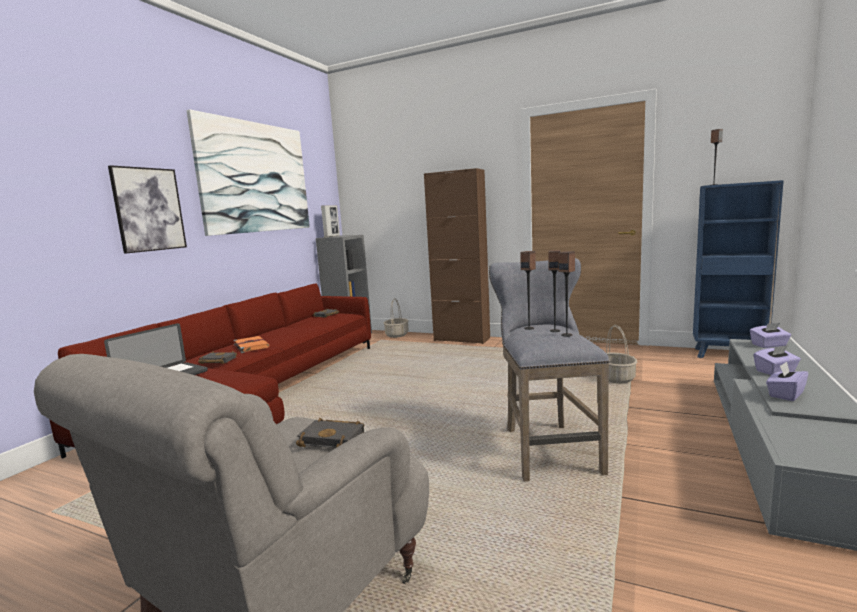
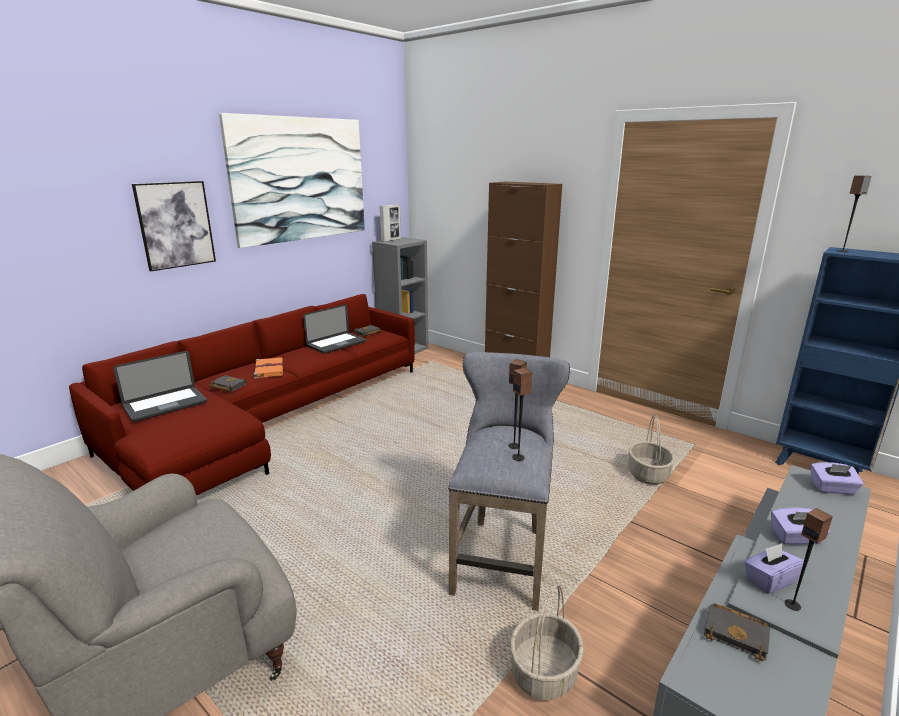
camera: 15 degrees right, 10 degrees up
(303, 324) = (336, 344): none -> laptop
(334, 438) = (217, 545): black book -> black book (737, 634)
(397, 335) = (451, 356): basket -> basket (544, 673)
(529, 328) = (495, 433): speaker -> speaker (793, 605)

